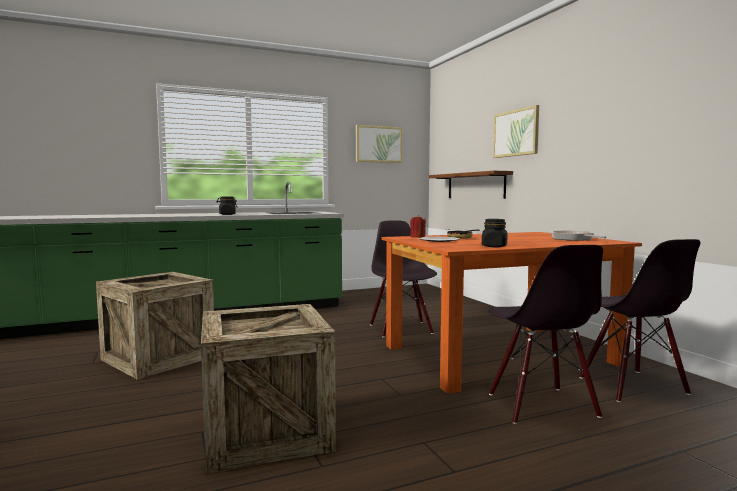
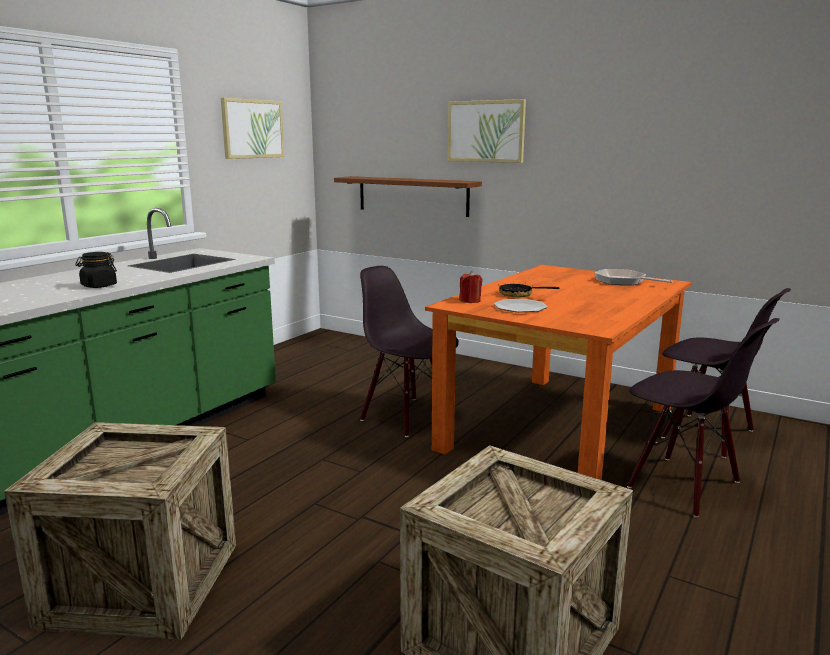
camera: 35 degrees left, 10 degrees up
(494, 246) = (613, 315): black jar -> none

